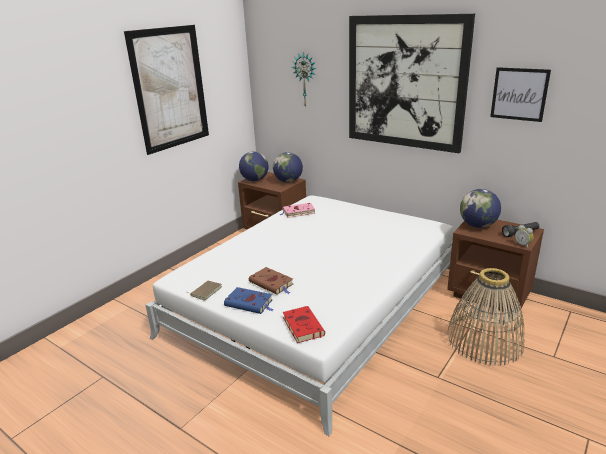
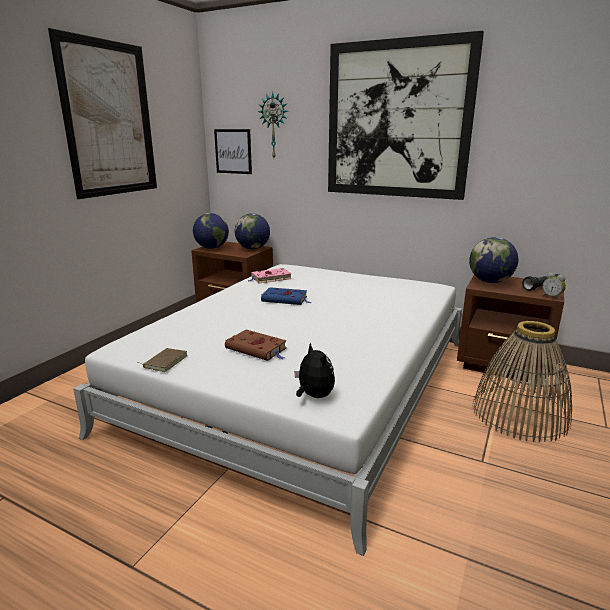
camera: 10 degrees left, 5 degrees down
(250, 303) = (231, 373): blue book -> blue book (286, 299)
(302, 326) = (314, 396): red book -> plush toy
(519, 94) = (535, 124): picture -> picture (233, 151)

